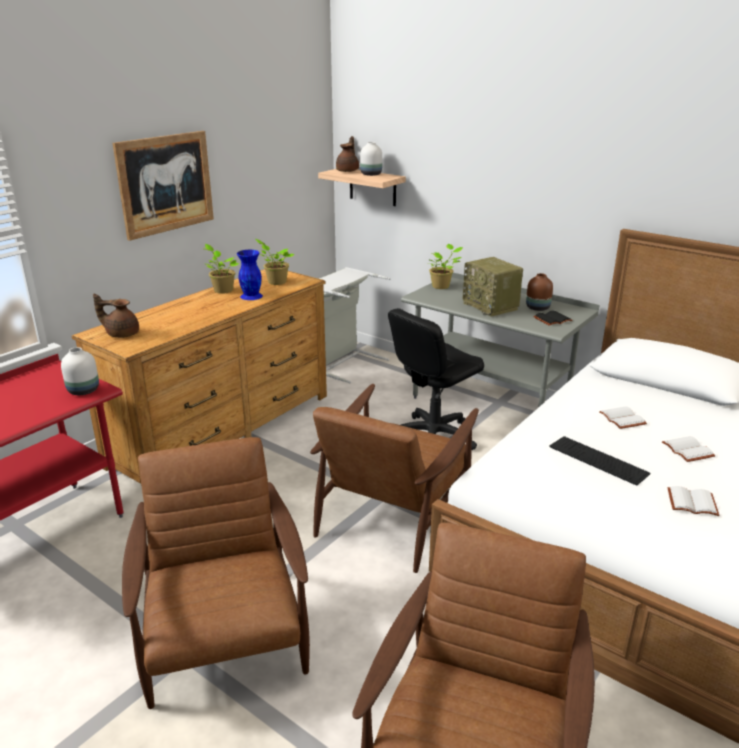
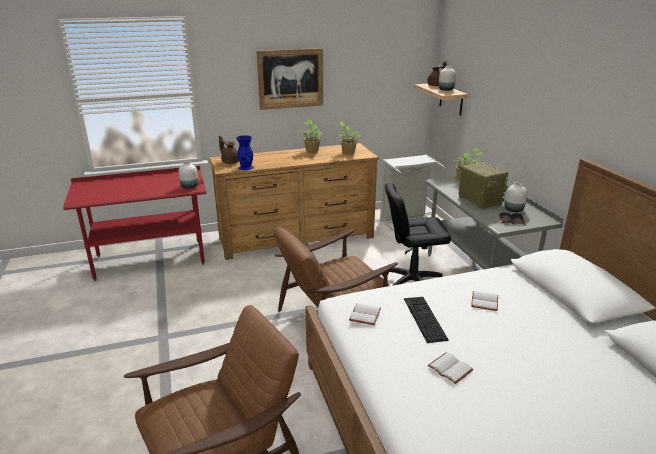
camera: 35 degrees right, 0 degrees up
(224, 638) = (185, 339): brown armchair -> none
(251, 296) = (322, 157): blue vase -> blue vase (246, 167)
(491, 306) = (479, 200): radio -> radio turned 150 degrees clockwise
(537, 308) = (513, 209): brown vase -> white vase
(686, 450) = (501, 338): white book -> white book (364, 314)

